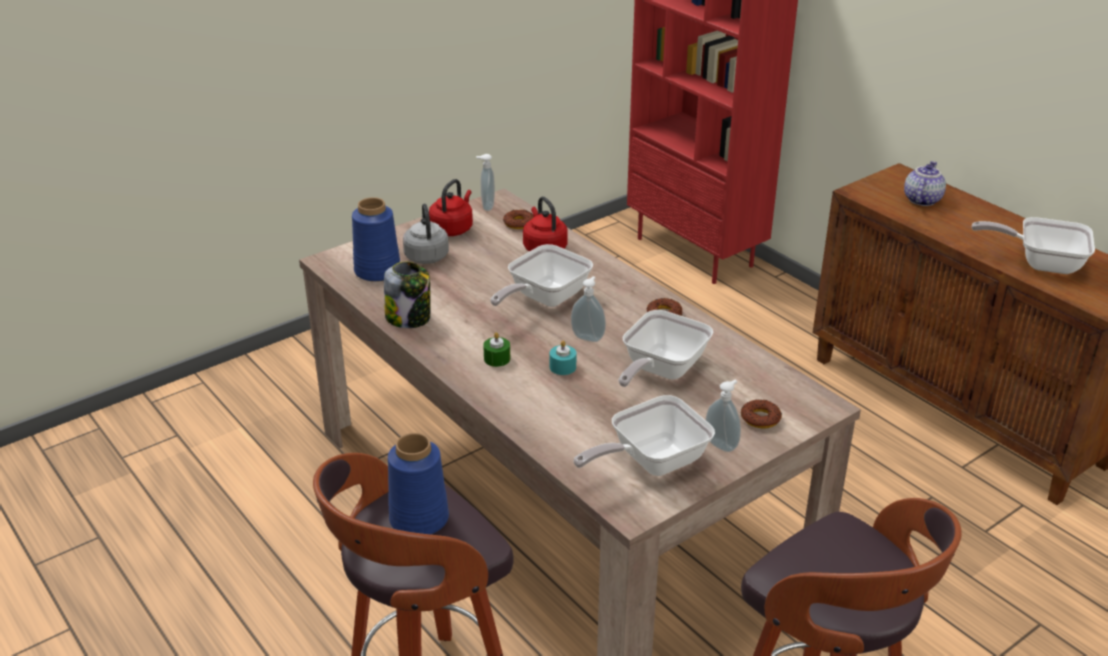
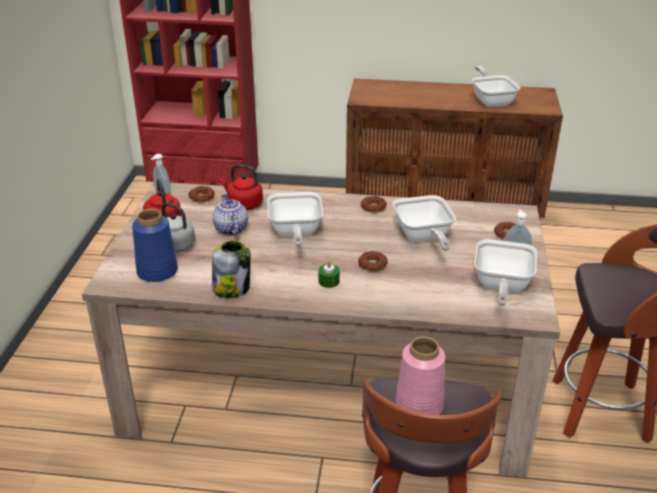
camera: 45 degrees left, 0 degrees up
(418, 519) = (419, 406): blue vase -> pink vase
(562, 367) = (372, 264): turquoise candle -> donut
(588, 337) = (357, 241): soap dispenser -> none
(921, 199) = (395, 92): teapot -> teapot (230, 229)
(1040, 263) = (491, 101): frying pan -> frying pan turned 105 degrees clockwise

